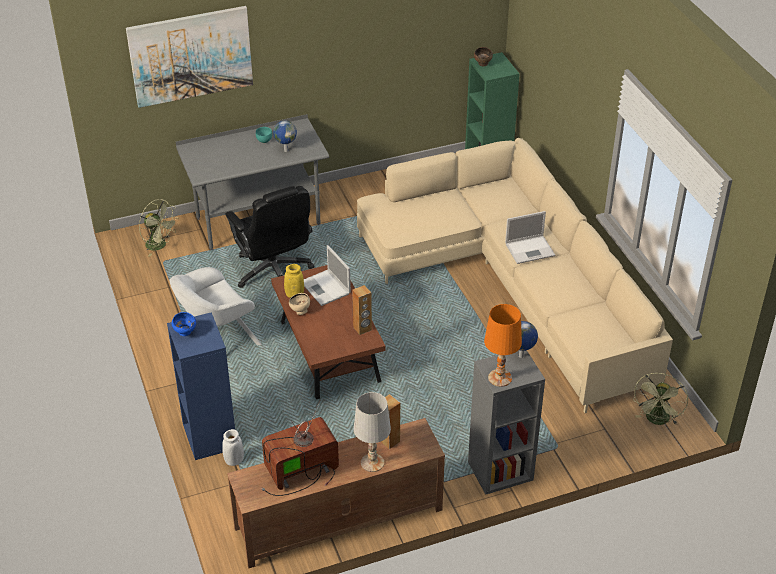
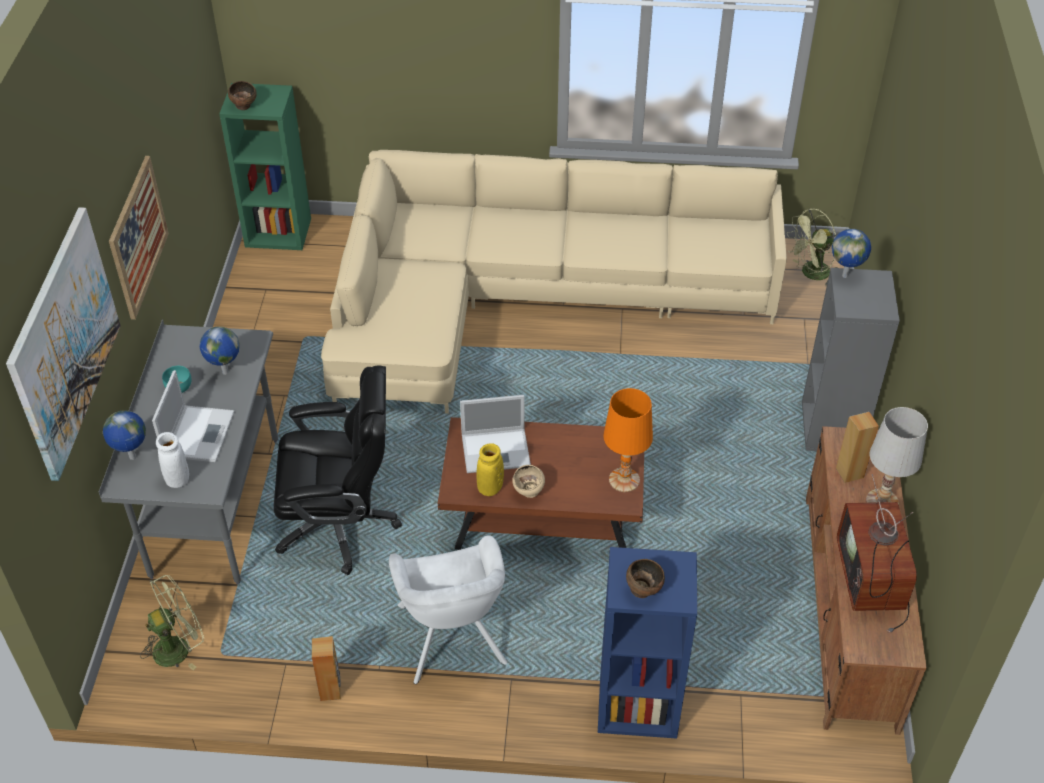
camera: 65 degrees left, 5 degrees up
(185, 333) = (643, 590): blue bowl -> brown bowl
(207, 144) = (132, 457): none -> globe
(234, 460) = (698, 691): white vase -> white vase (177, 479)
(311, 60) = (138, 237): none -> picture
(362, 329) = (600, 440): brown speaker -> brown speaker (331, 690)
(500, 378) = (876, 305): orange table lamp -> orange table lamp (624, 480)
(530, 249) = (544, 237): laptop -> laptop (199, 433)
(657, 420) = (810, 274): green fan -> green fan turned 105 degrees clockwise

